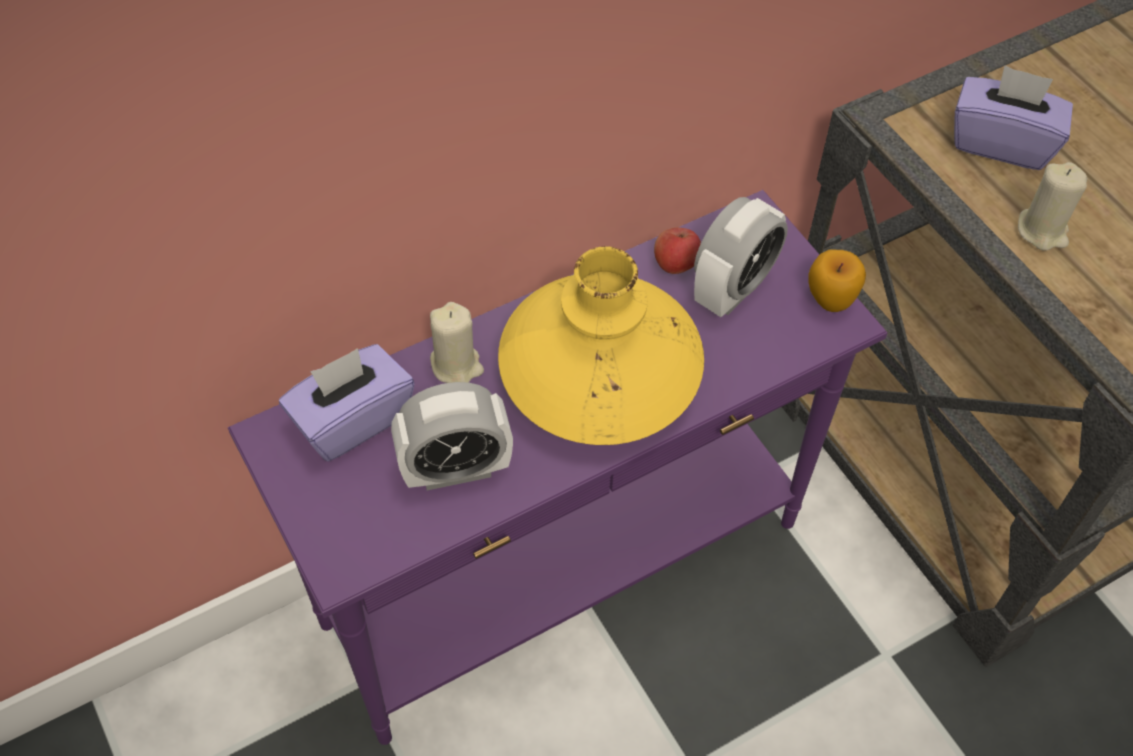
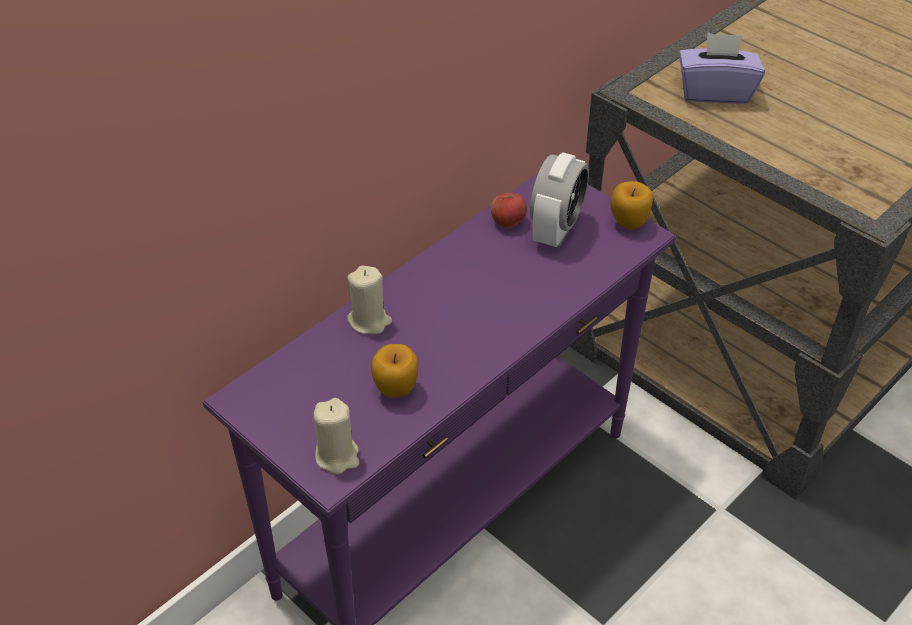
camera: 15 degrees left, 10 degrees down
(352, 420) = (301, 374): purple tissue box -> none
(456, 469) = (396, 390): alarm clock -> apple
(599, 377) = (481, 306): yellow vase -> none
(1042, 231) = (765, 138): beige candle -> beige candle (337, 455)

